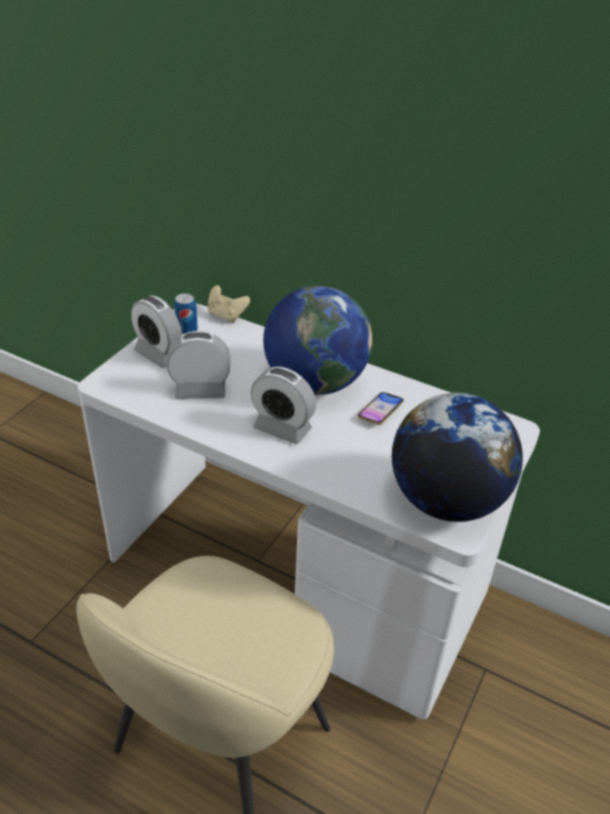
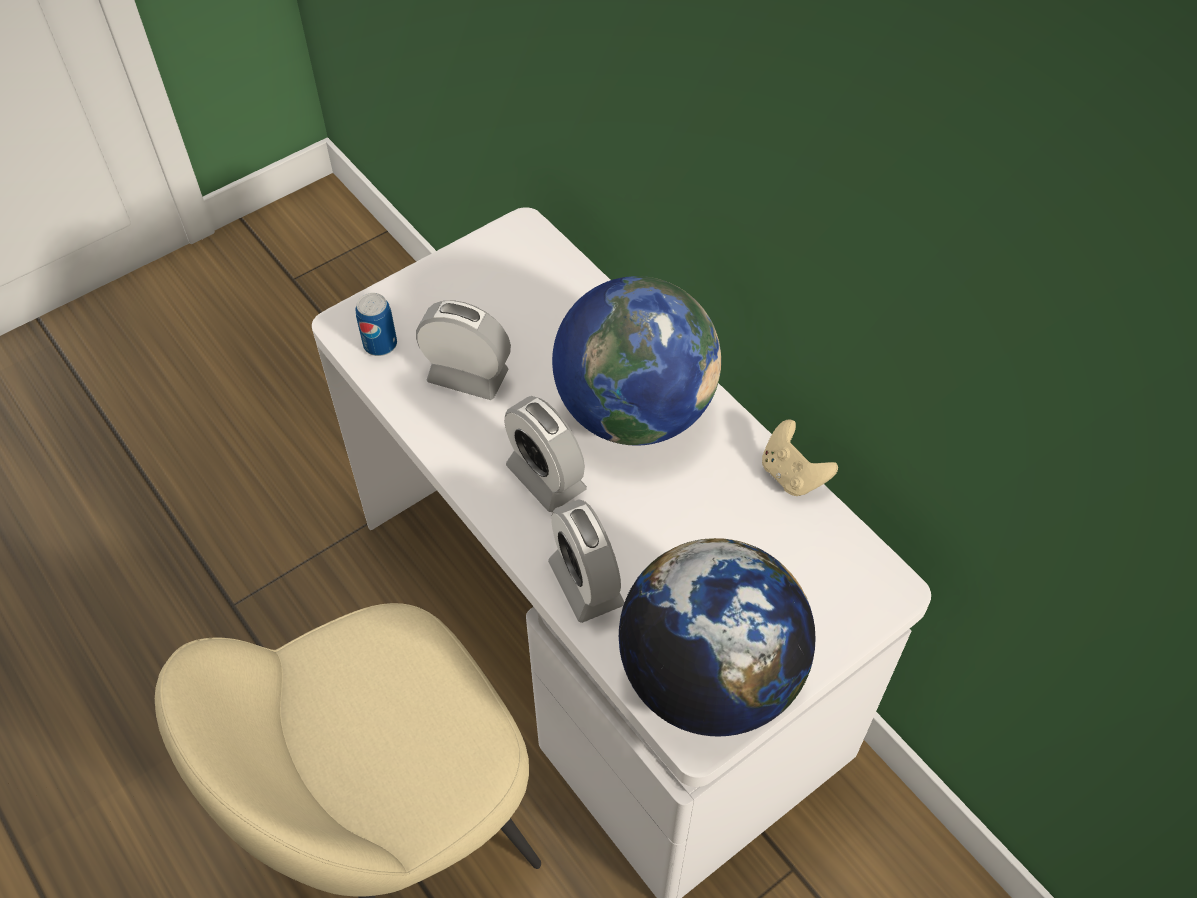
camera: 25 degrees right, 15 degrees up
(159, 354) = (442, 295): alarm clock -> alarm clock (586, 583)
(187, 331) = (500, 263): can -> can (380, 344)
(226, 315) = (571, 249): beige game controller -> beige game controller (792, 475)
(380, 411) = (702, 491): phone -> none

